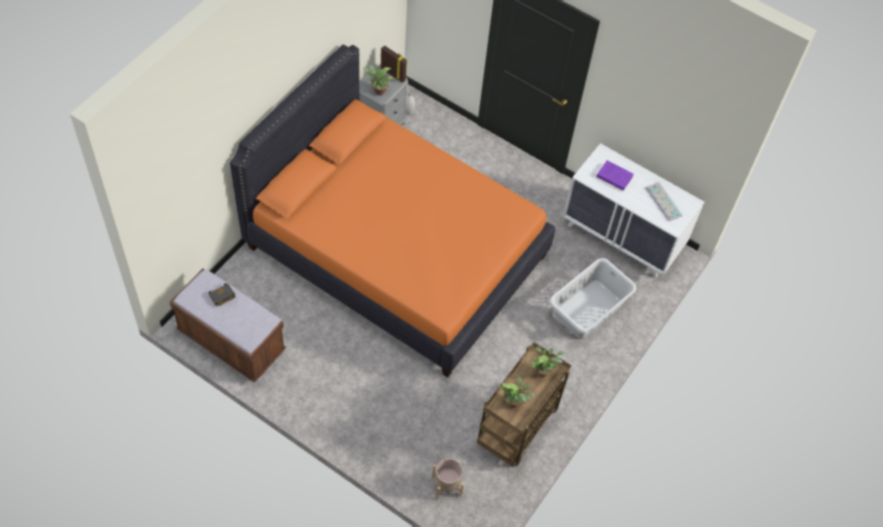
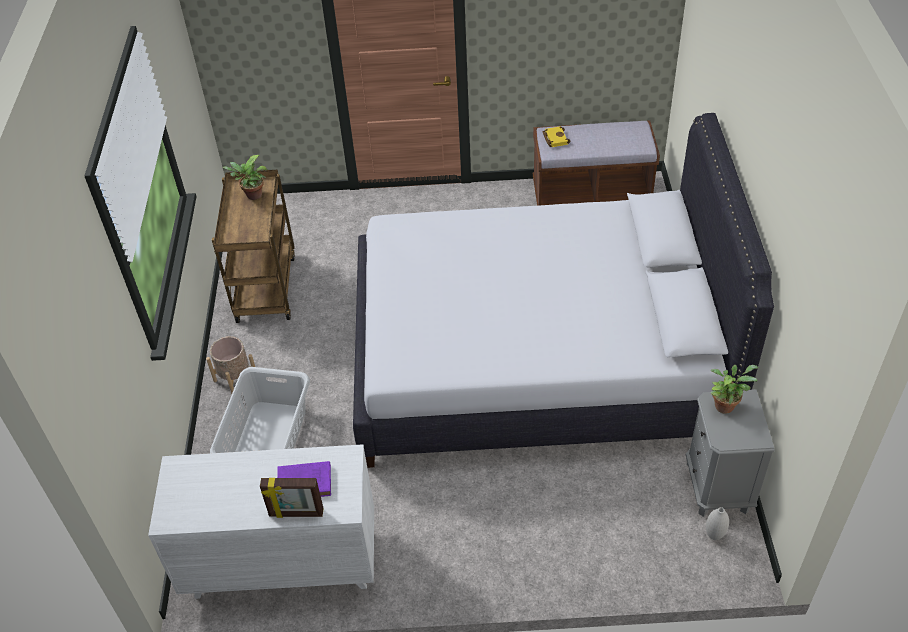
camera: 150 degrees right, 10 degrees down
(222, 296) = (611, 142): black book -> none
(253, 329) = (555, 138): none -> yellow book
(393, 74) = (739, 442): picture frame -> picture frame (296, 513)
(396, 251) = (536, 358): orange bed -> white bed
(447, 486) = (297, 214): beige planter -> beige planter (235, 379)
(543, 371) = (242, 233): potted plant -> none
(662, 201) = (212, 493): keyboard -> none

